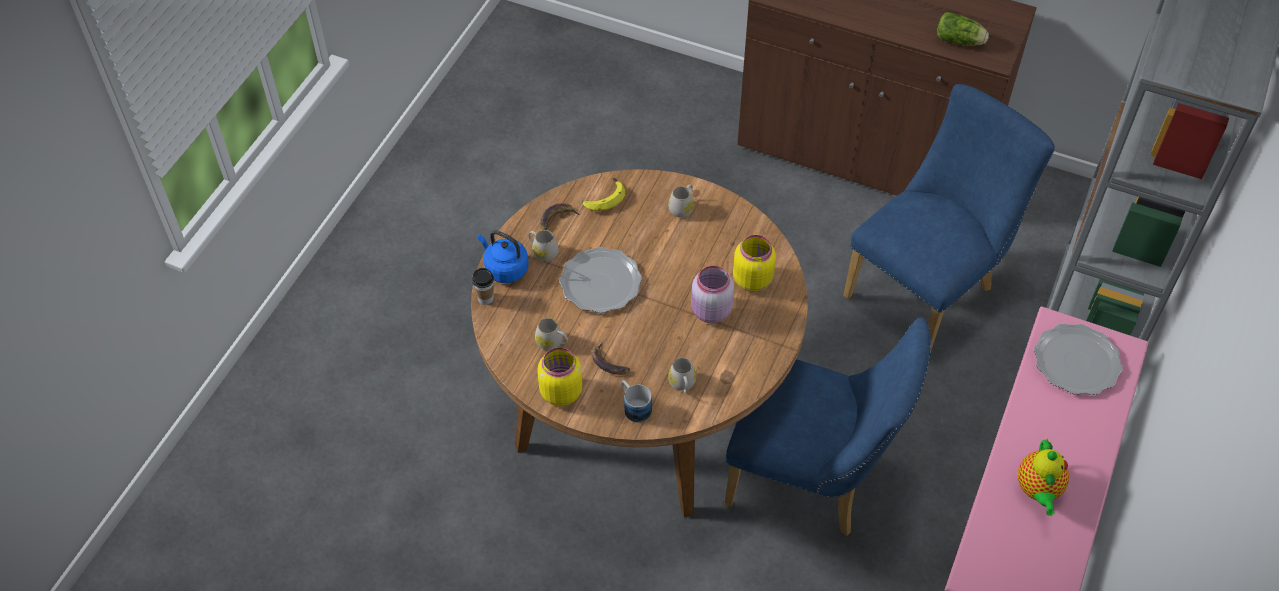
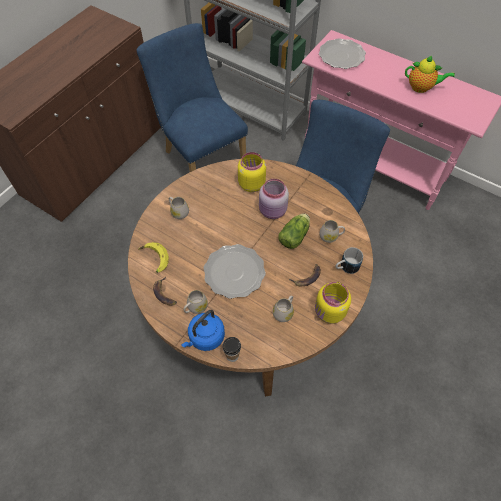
camera: 80 degrees left, 5 degrees up
(960, 41) = (103, 39): lettuce -> lettuce (295, 235)

